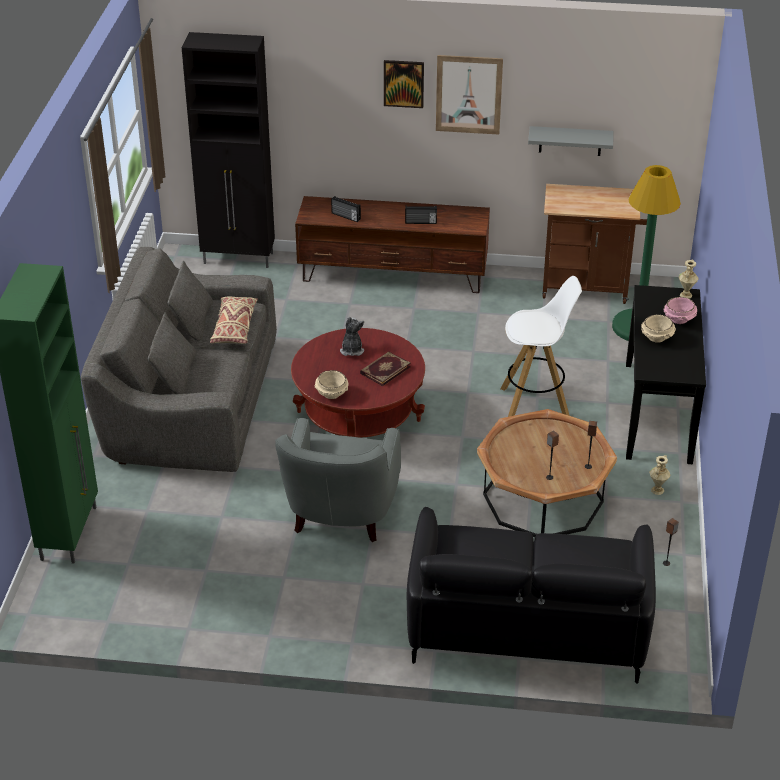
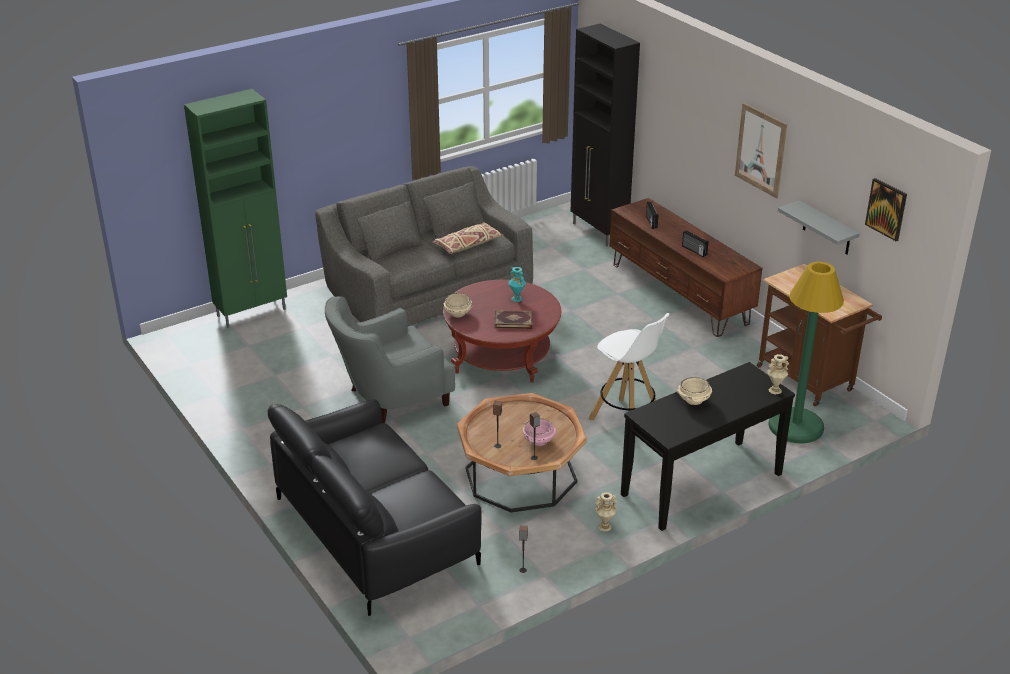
camera: 50 degrees right, 5 degrees down
(352, 350) = (516, 299): plush toy -> turquoise vase
(403, 83) = (720, 121): picture -> picture (886, 209)
(679, 320) = (735, 401): pink bowl -> pink bowl (538, 441)

